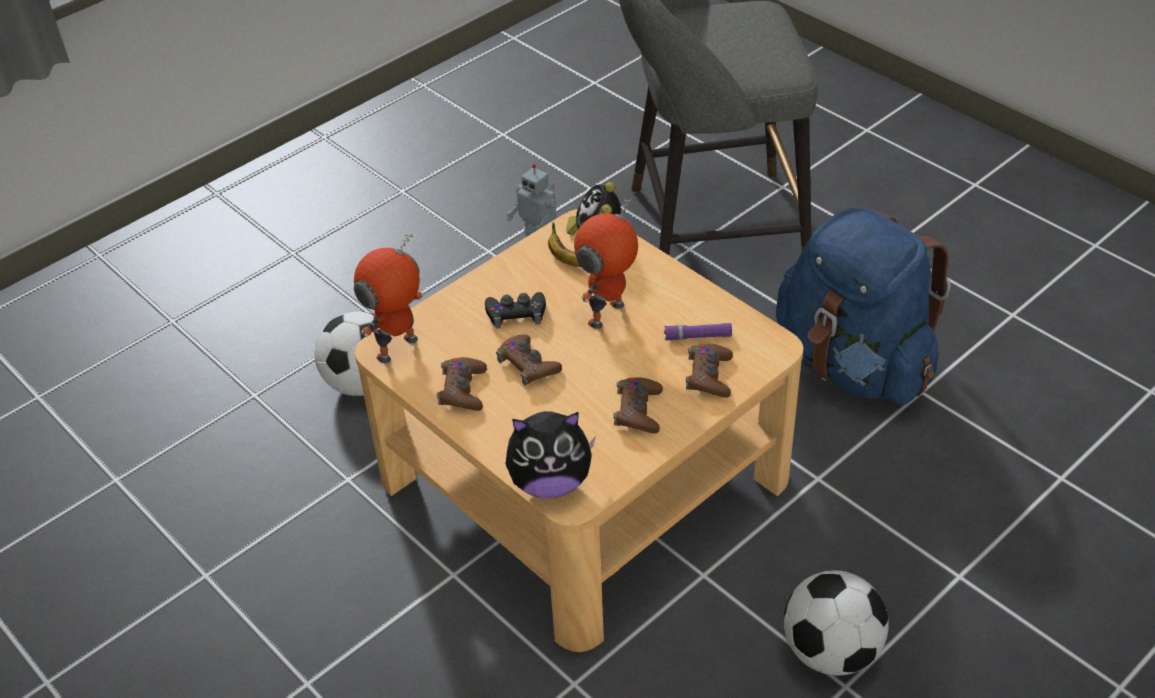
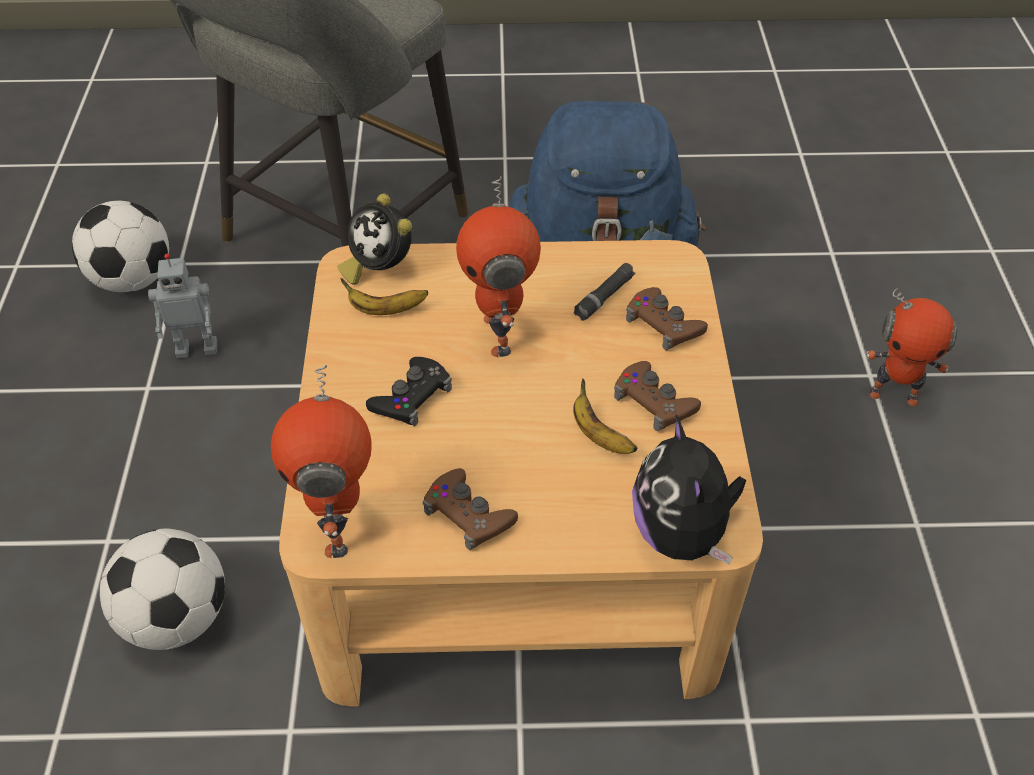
camera: 50 degrees left, 5 degrees up
(528, 365) = (496, 438): brown game controller -> none
(550, 482) = (681, 534): plush toy -> plush toy turned 135 degrees clockwise
(581, 404) = (598, 436): none -> banana
(697, 336) = (604, 297): purple flashlight -> black flashlight
(831, 651) = (874, 507): football -> football (133, 280)
(959, 601) = (894, 394): none -> toy robot

